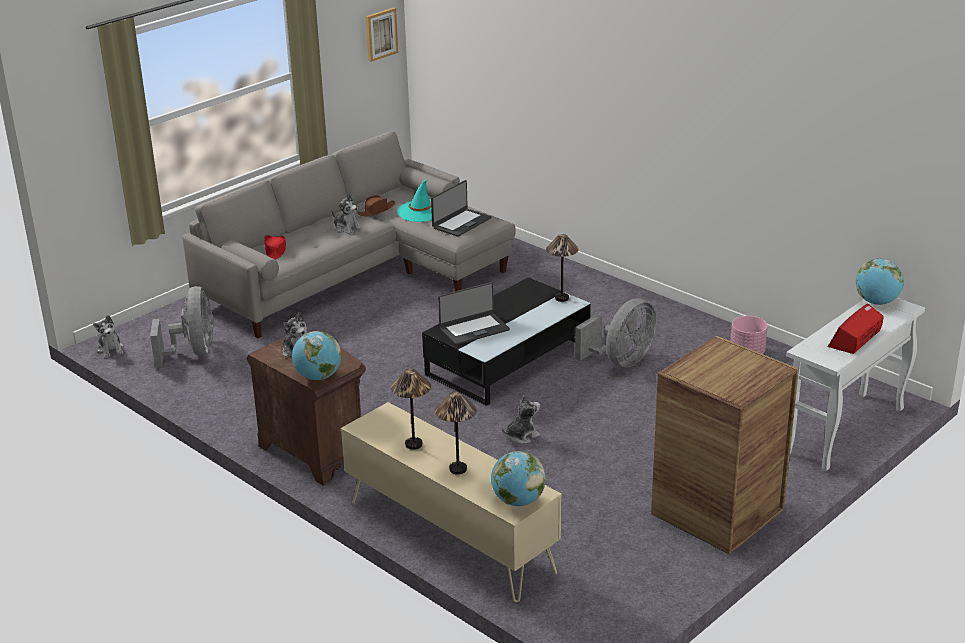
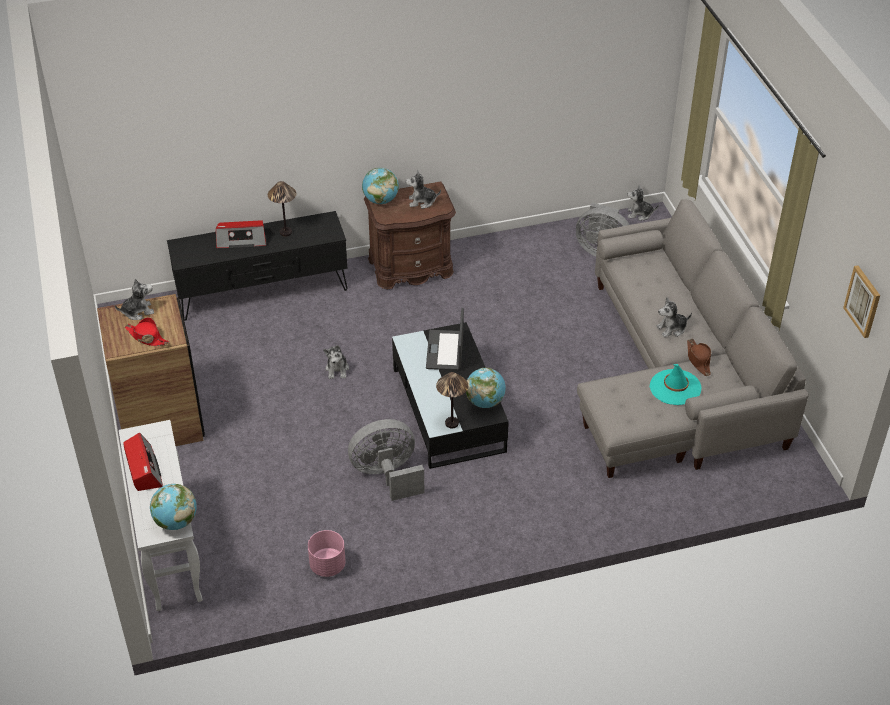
camera: 120 degrees right, 15 degrees up
(275, 251) = (654, 274): red hat -> red hat (146, 337)
(450, 536) = (263, 291): beige tv stand -> black tv stand
(457, 469) = (241, 240): table lamp -> radio
(461, 223) = (628, 404): laptop -> none
(518, 501) = (185, 250): globe -> globe (485, 402)
(621, 361) = (387, 475): grey fan -> grey fan turned 90 degrees clockwise
(712, 381) = (138, 311): none -> plush toy

